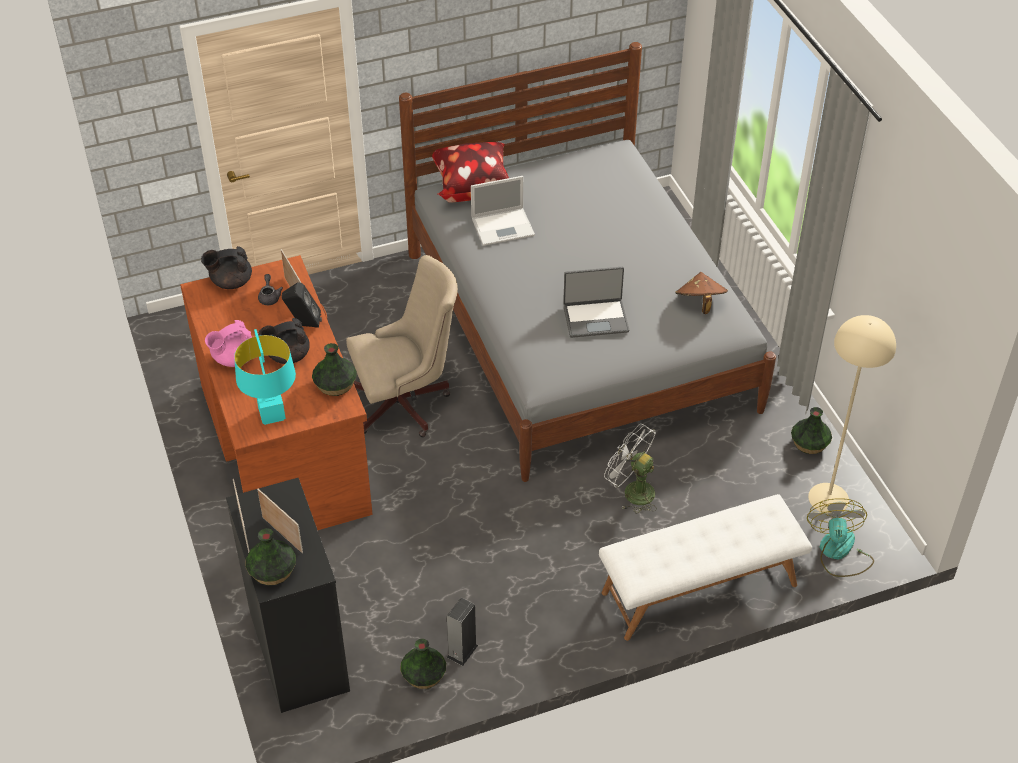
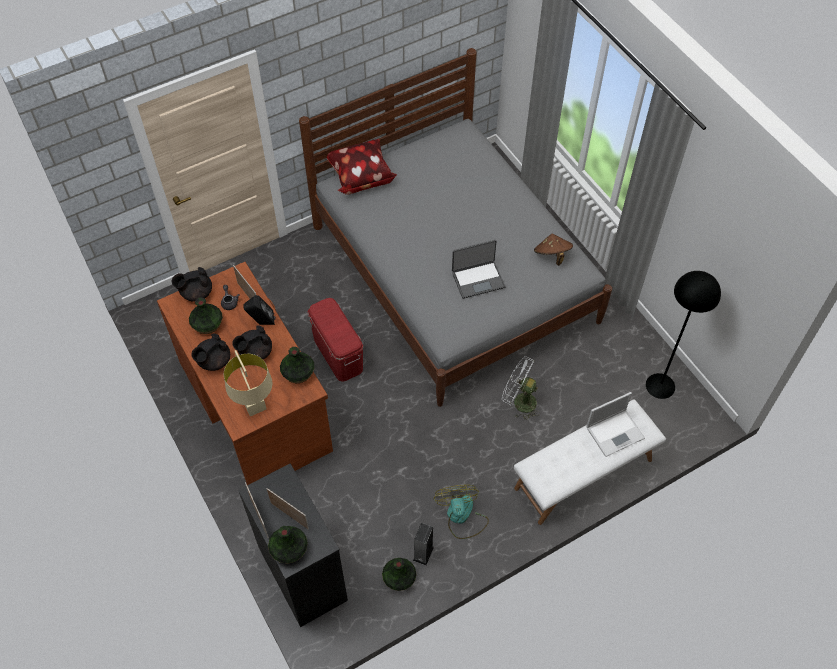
camera: 10 degrees left, 10 degrees up
(233, 359) = (213, 361): pink teapot -> black teapot
(272, 415) = (255, 406): turquoise table lamp -> beige table lamp
(406, 403) = (338, 354): beige office chair -> red storage box
(504, 226) = (392, 209): laptop -> laptop (616, 432)
(810, 444) = (638, 343): vase -> vase (208, 324)
(828, 498) = (660, 386): beige floor lamp -> black floor lamp
(838, 552) = (676, 428): fan -> fan (461, 517)

